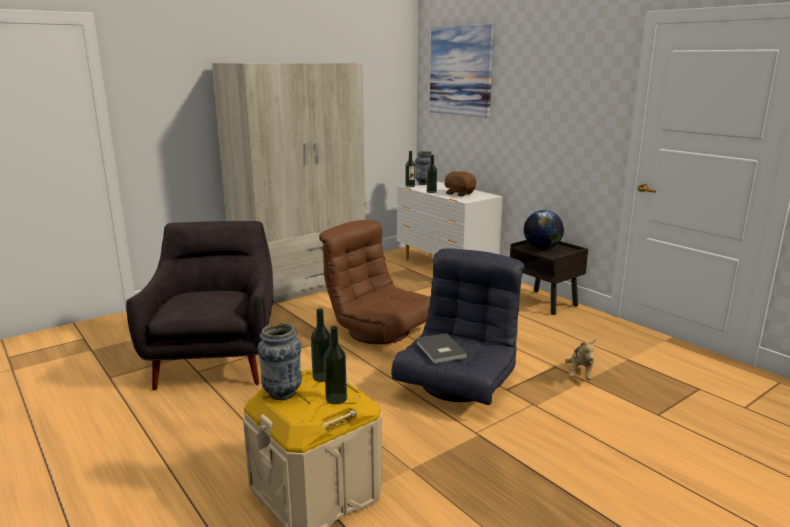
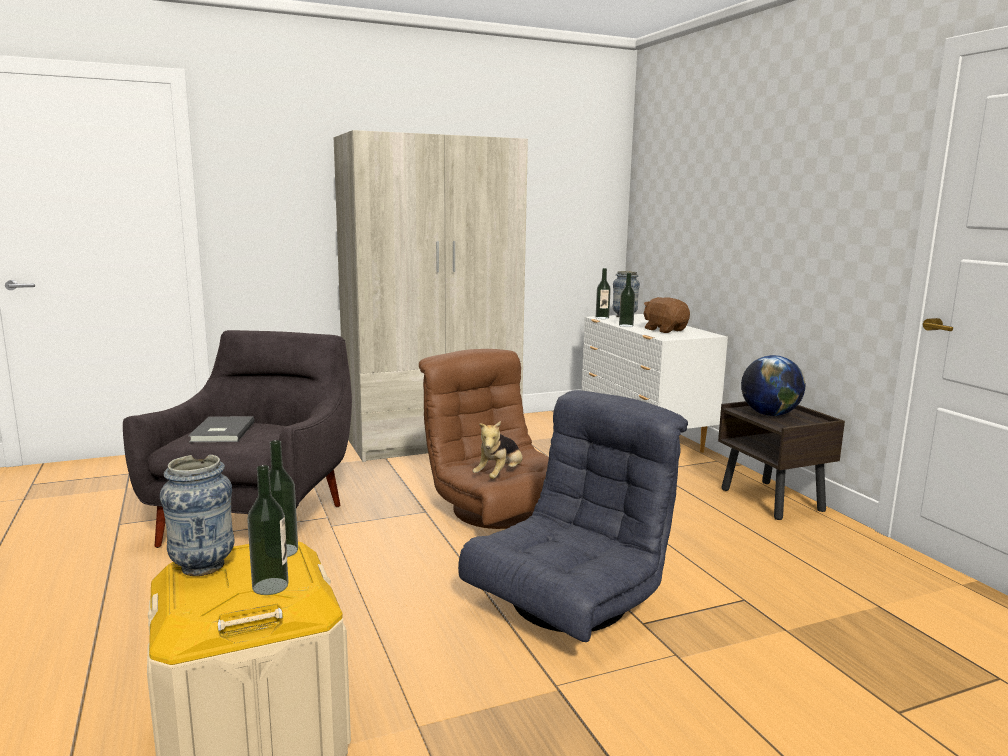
camera: 15 degrees right, 5 degrees down
(440, 350) = (535, 544): grey book -> grey book (220, 432)
(461, 71) = (682, 158): picture -> none
(580, 374) = (781, 618): plush toy -> plush toy (500, 476)

